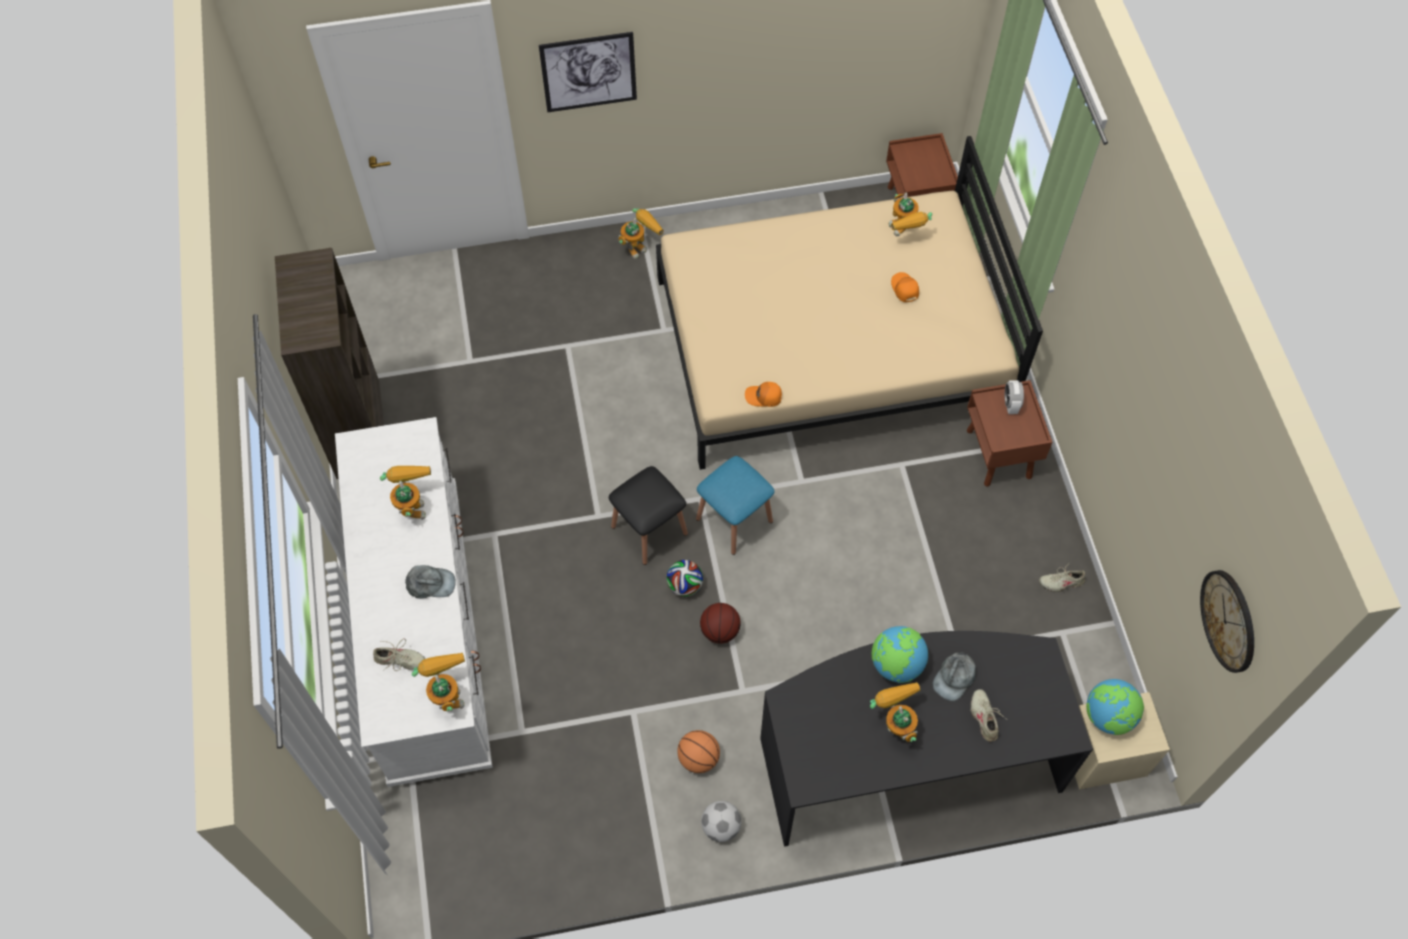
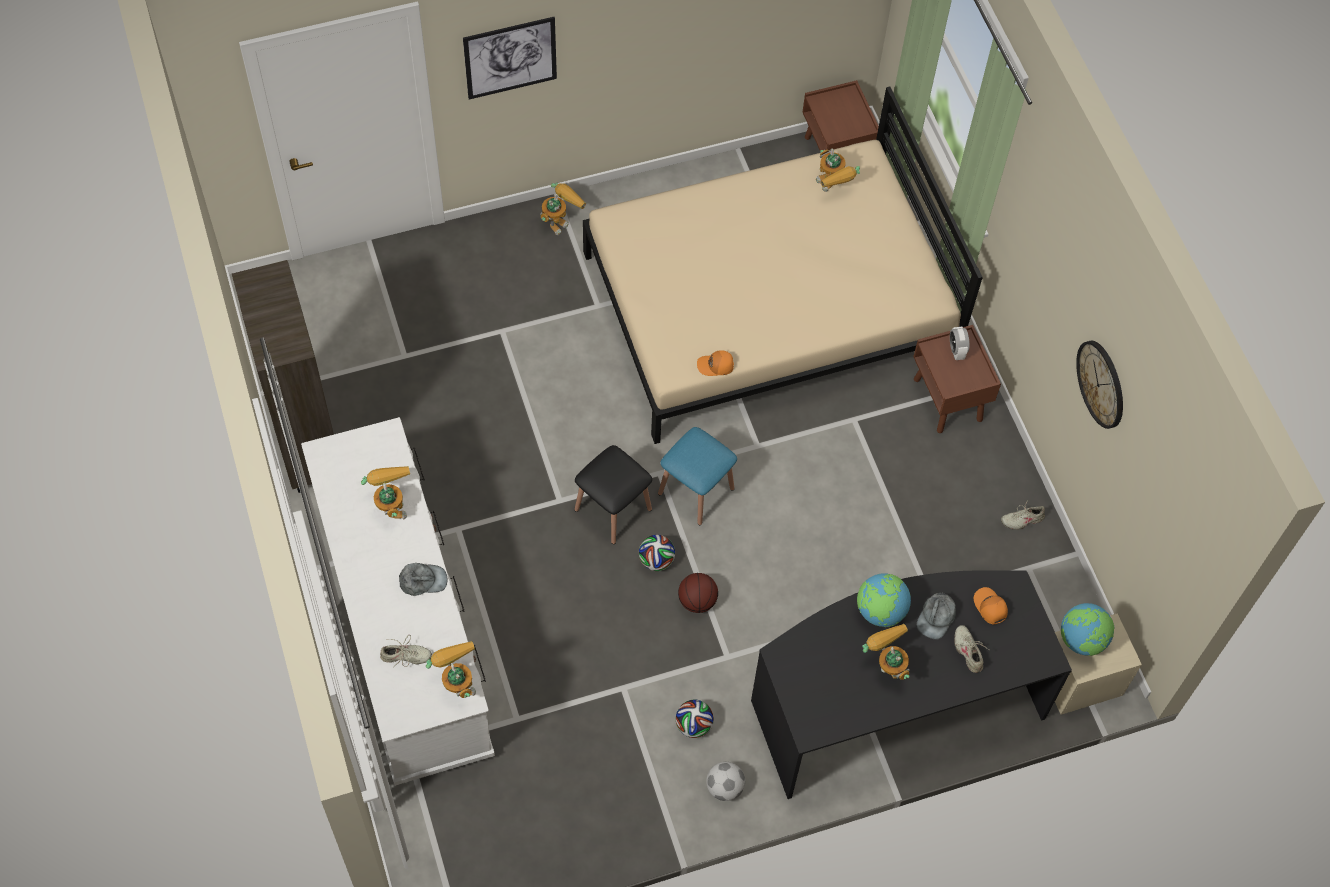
camera: 10 degrees left, 0 degrees up
(698, 758) = (693, 725): basketball -> football
(904, 289) = (839, 245): orange cap -> orange cap (989, 607)
(1229, 620) = (1184, 534): wall clock -> wall clock (1101, 384)

